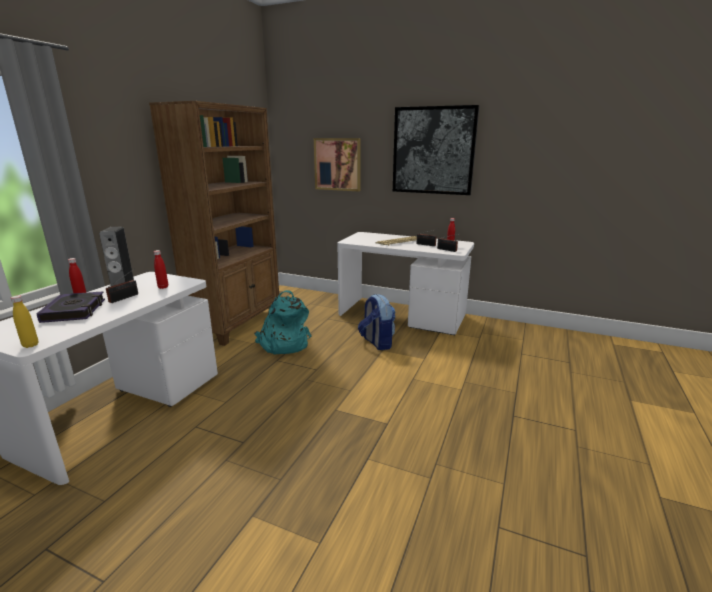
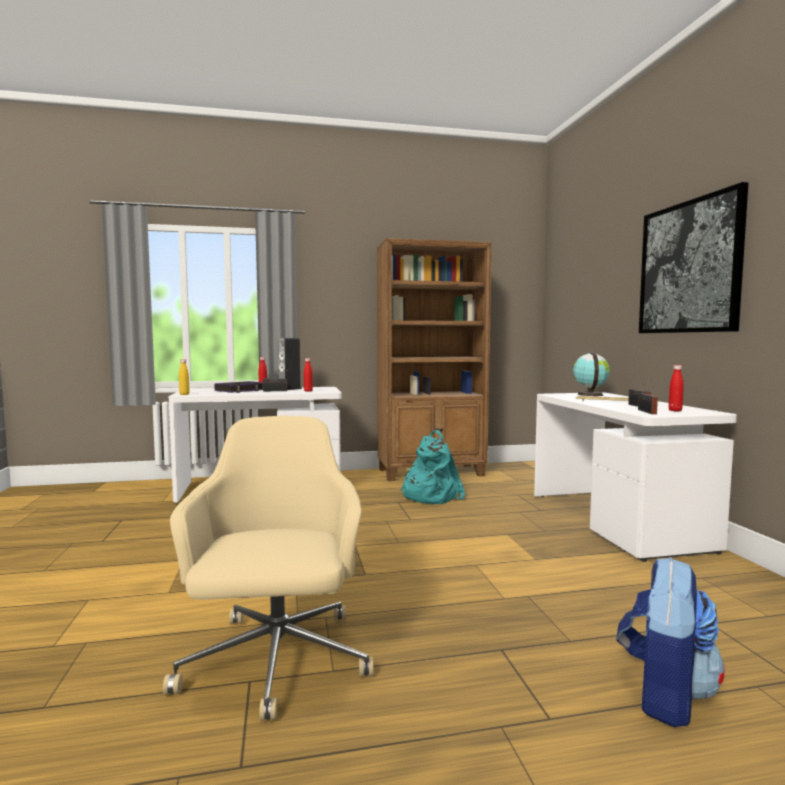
camera: 55 degrees right, 15 degrees down
(337, 164) = (592, 303): picture -> none
(364, 236) = (590, 394): none -> globe
(377, 342) = (517, 527): backpack -> backpack (664, 694)
(482, 506) = (276, 663): none -> beige office chair

